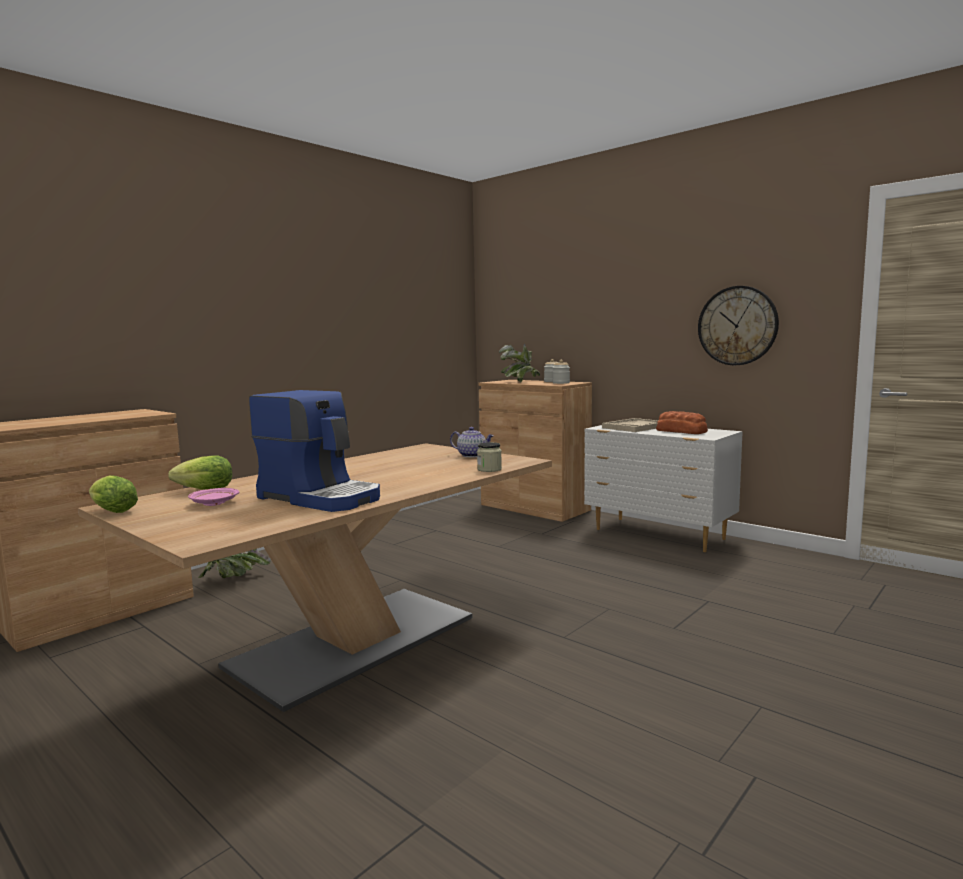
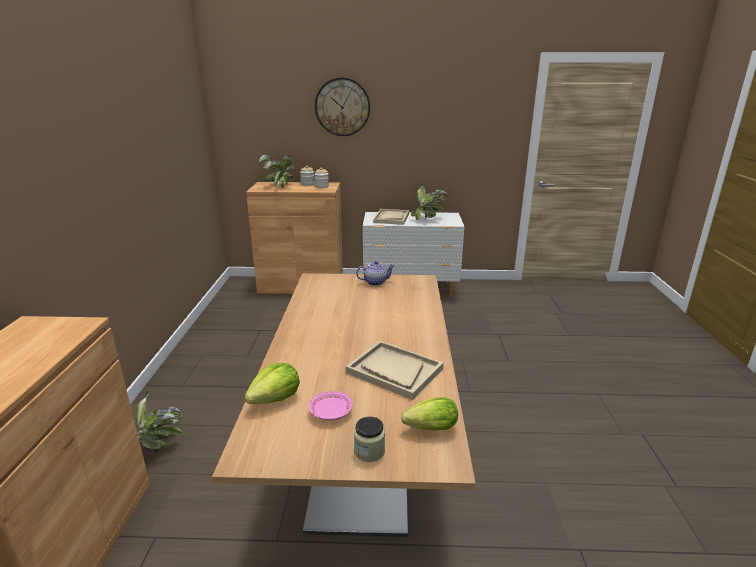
camera: 40 degrees left, 15 degrees up
(111, 511) = (265, 464): lettuce -> lettuce (428, 429)
(321, 497) = (394, 371): coffee machine -> beige tray
(489, 469) = (425, 297): jar -> jar (369, 451)
(680, 431) = (427, 219): bread -> potted plant
(737, 325) = (454, 140): wall clock -> wall clock (342, 107)

